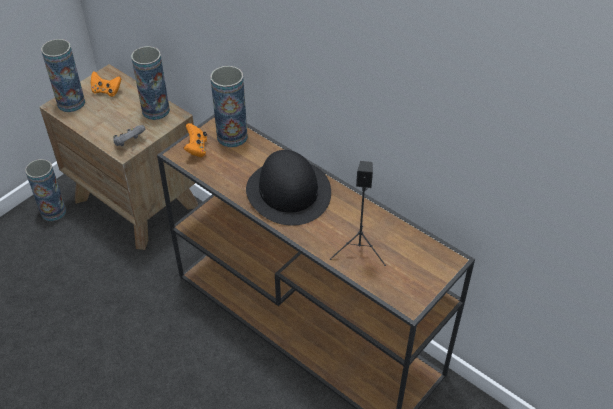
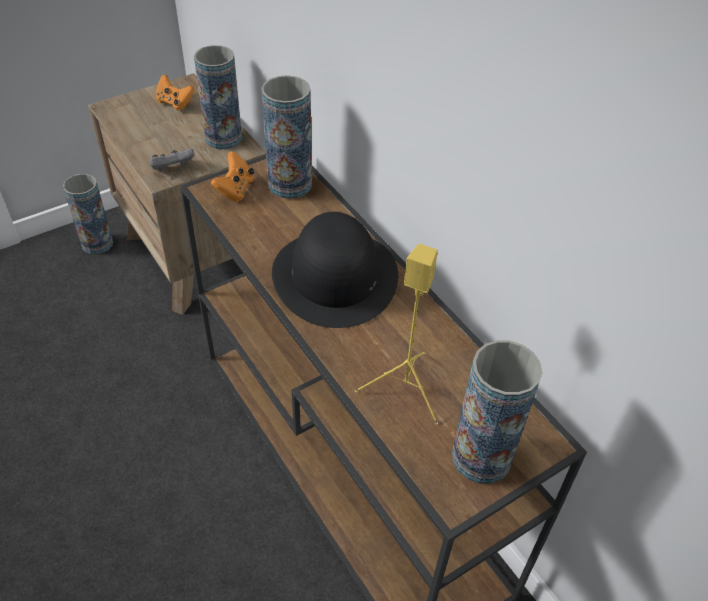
camera: 15 degrees right, 0 degrees up
(71, 103) = (126, 108): vase -> vase (481, 457)
(360, 250) = (406, 389): black speaker -> yellow speaker

